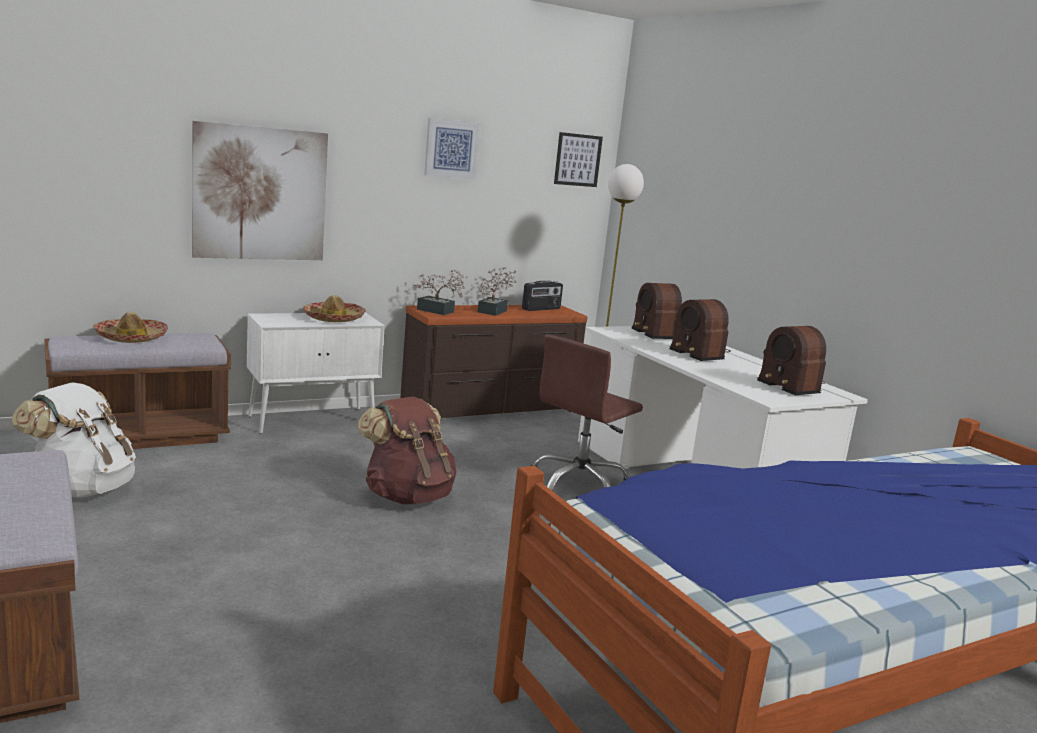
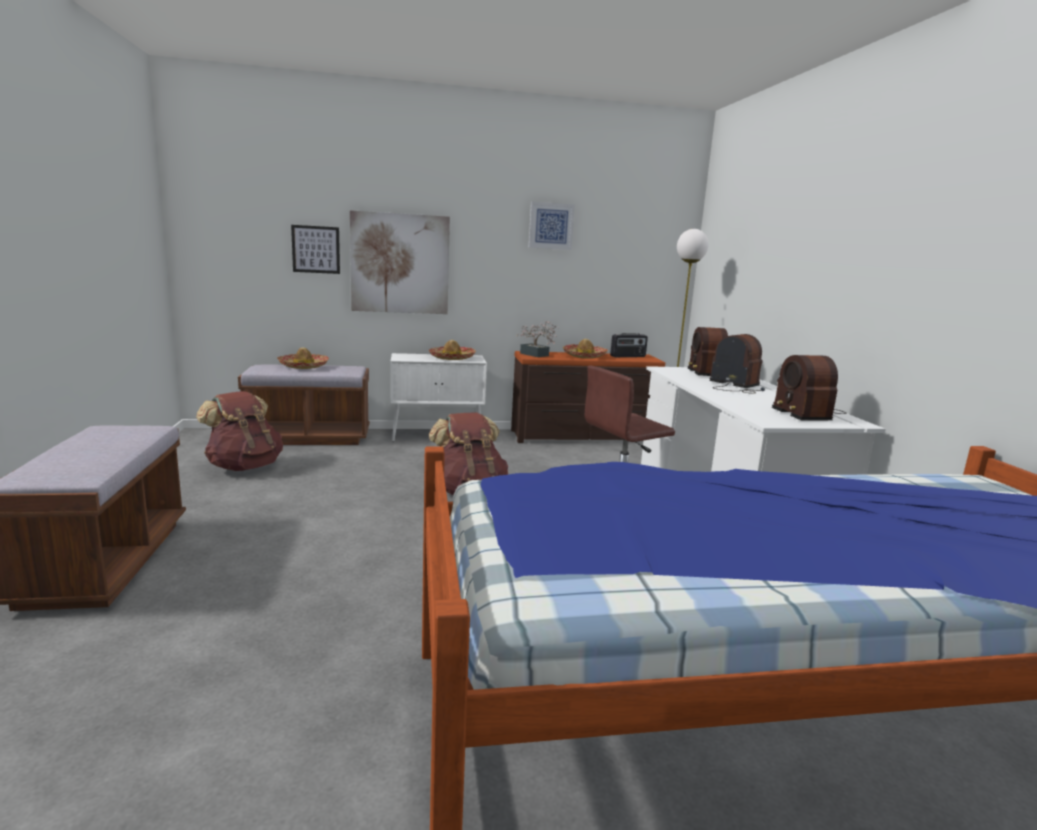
camera: 20 degrees right, 0 degrees up
(81, 489) = (244, 467): white backpack -> brown backpack
(494, 311) = (584, 356): potted plant -> hat
(577, 160) = (663, 232): picture -> picture (316, 249)
(699, 353) = (735, 387): radio -> radio turned 150 degrees clockwise

